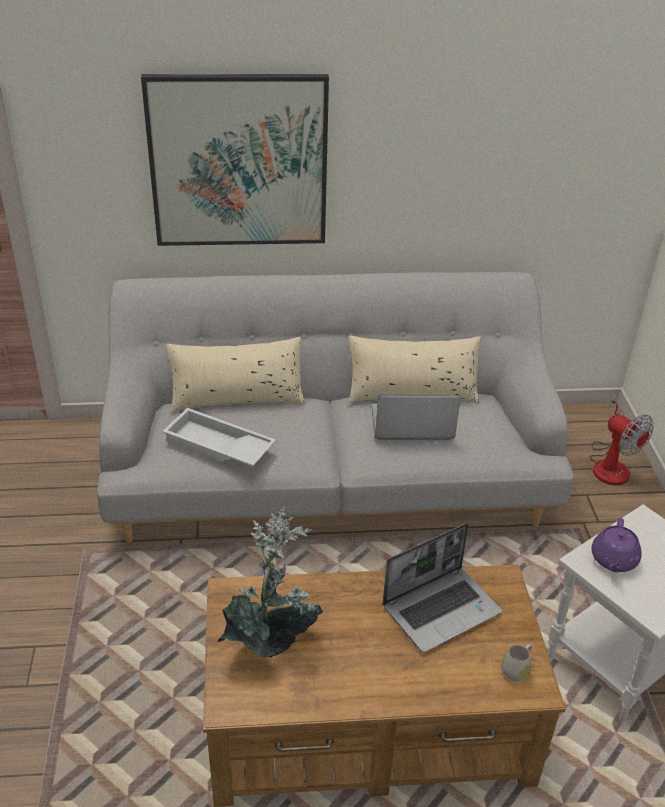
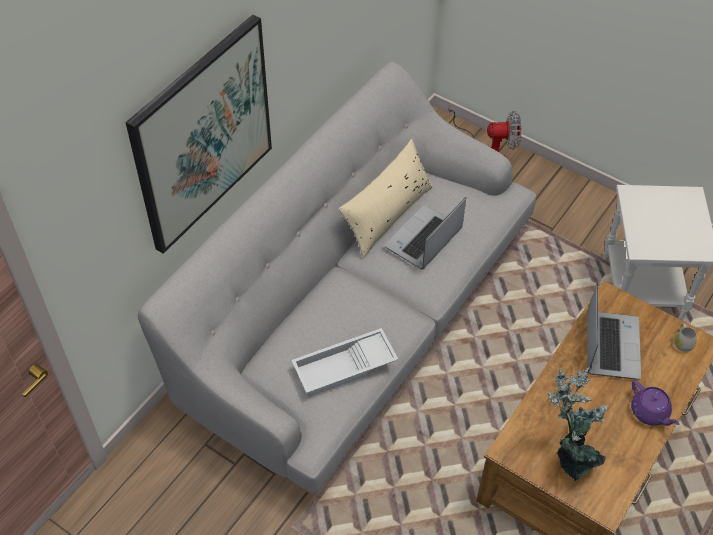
camera: 50 degrees left, 15 degrees up
(237, 398) = (292, 321): beige pillow -> none
(613, 560) = (650, 235): purple teapot -> purple teapot (650, 412)

